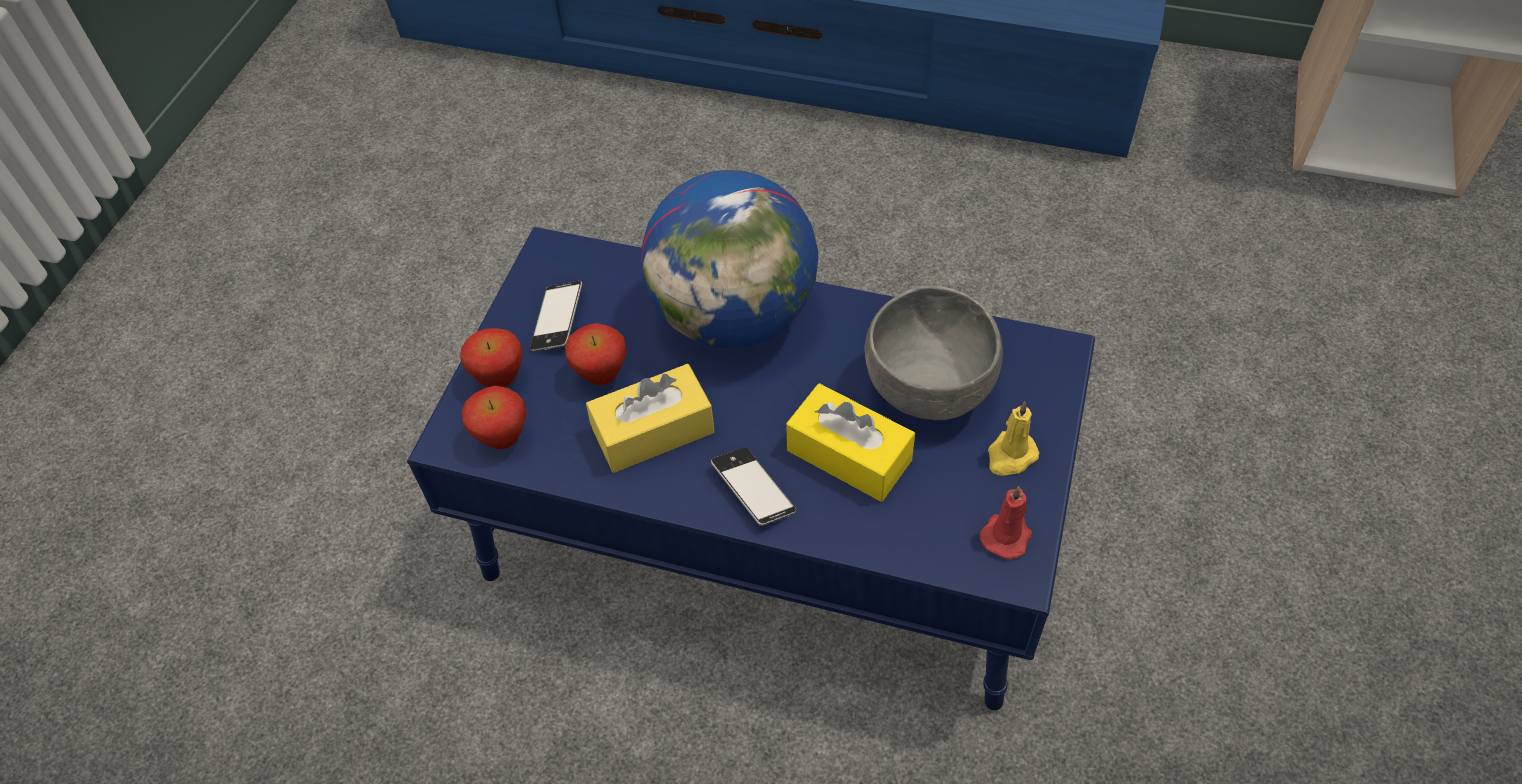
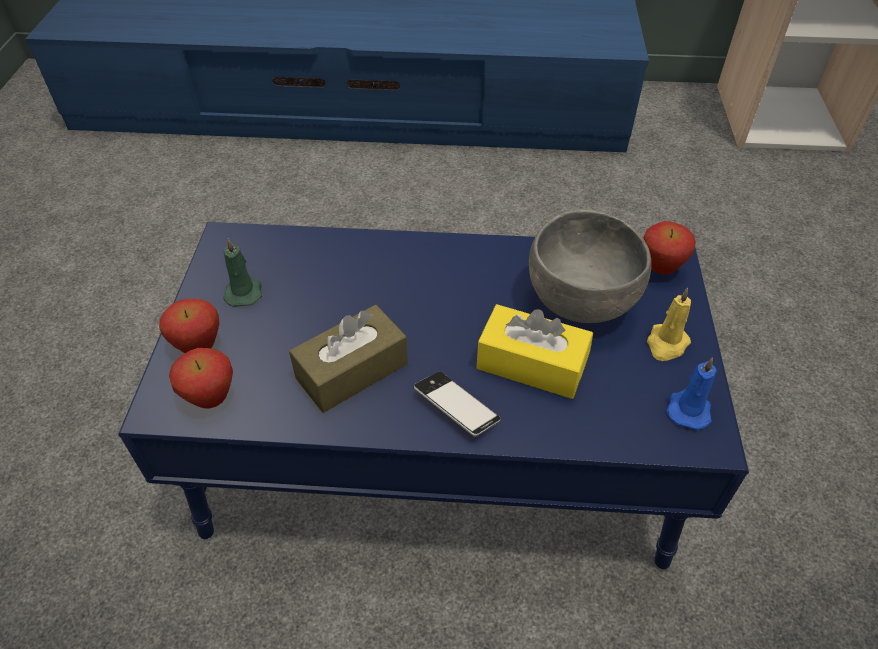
camera: 15 degrees left, 5 degrees down
(557, 321) = (244, 292): phone -> green candle
(601, 376) = (294, 331): apple -> apple (660, 269)
(653, 431) = (352, 371): yellow tissue box -> brown tissue box
(735, 316) = (400, 268): globe -> none
(1007, 534) = (688, 409): red candle -> blue candle

